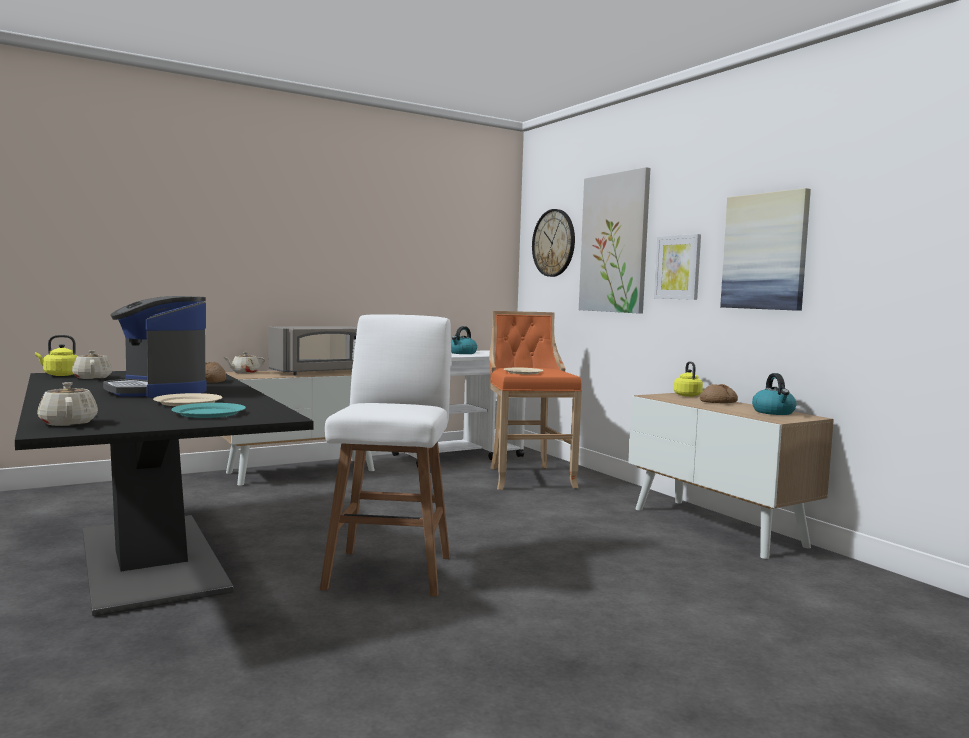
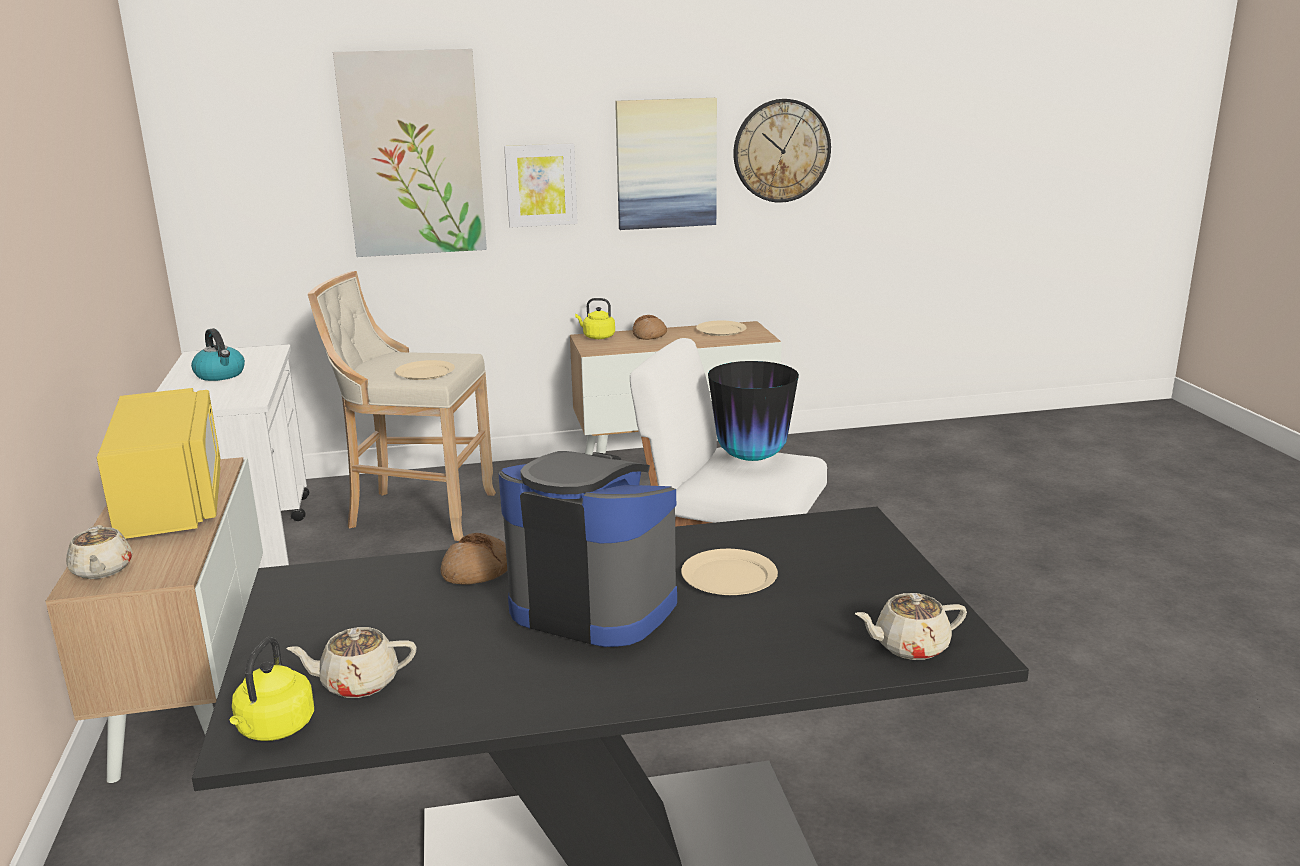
camera: 70 degrees left, 15 degrees up
(158, 391) = (594, 605): coffee machine -> coffee machine turned 135 degrees counterclockwise
(208, 413) = (827, 561): turquoise plate -> none
(320, 372) = (172, 502): grey microwave -> yellow microwave
(407, 405) = (751, 458): none -> vase
(527, 477) = (417, 513): orange stool -> beige stool
(554, 243) = (259, 153): wall clock -> wall clock (781, 151)
(774, 412) = (721, 330): kettle -> beige plate

